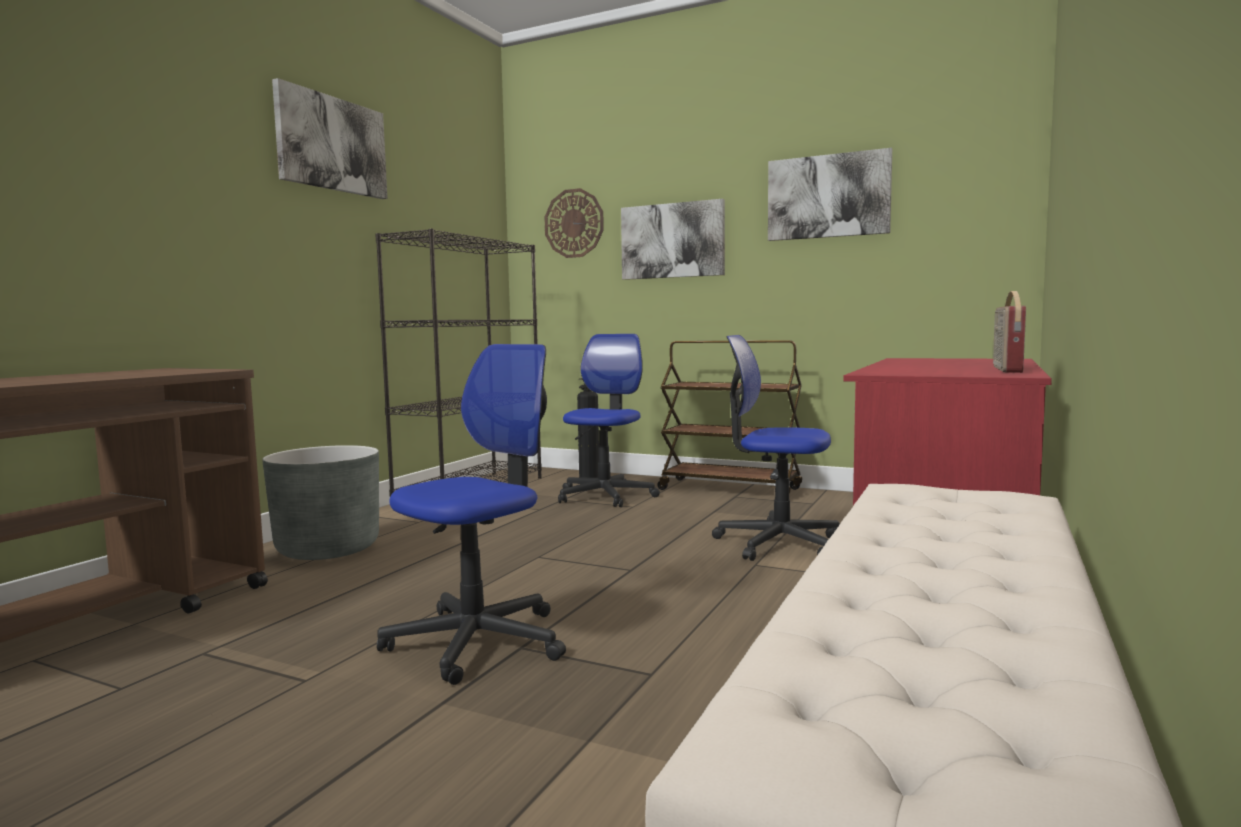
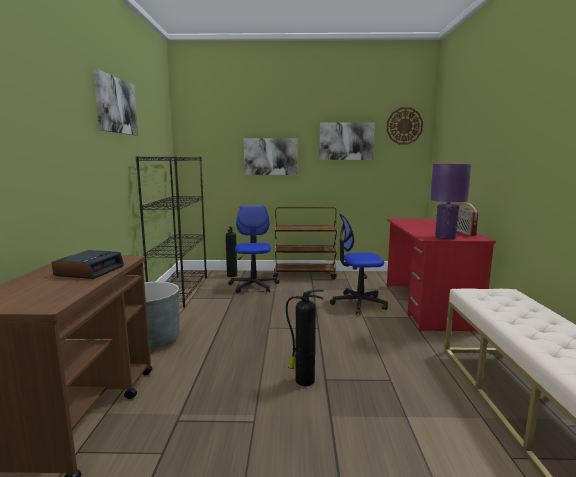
camera: 25 degrees left, 5 degrees up
(128, 374) = (90, 271): none -> alarm clock
(477, 641) = (303, 380): office chair -> fire extinguisher
(574, 223) = (215, 144): wall clock -> wall clock (404, 126)
(926, 373) = (445, 237): none -> purple table lamp

